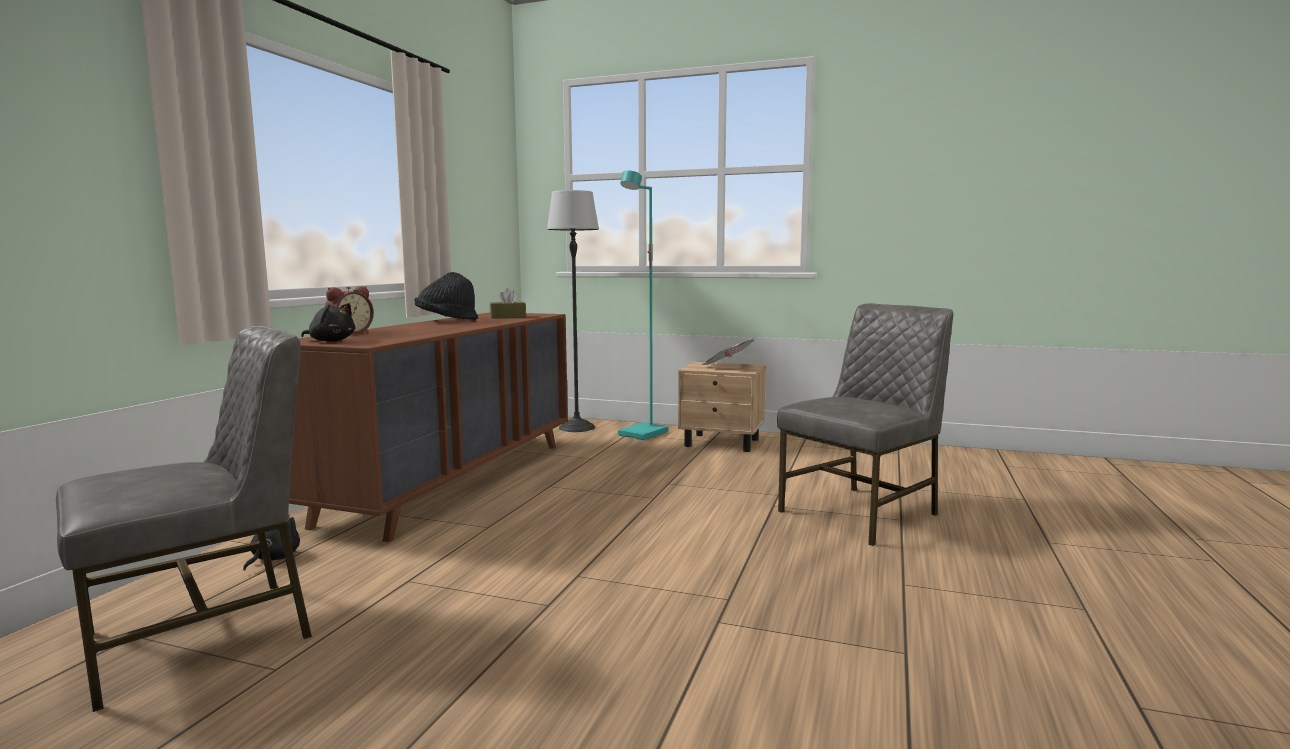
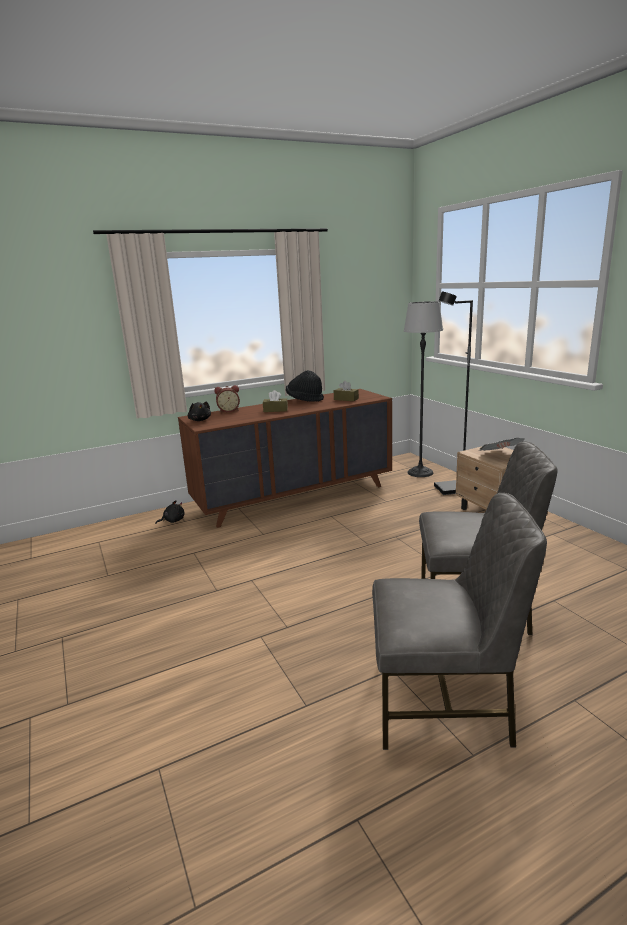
camera: 45 degrees right, 10 degrees up
(204, 636) = (111, 550): grey chair -> grey chair (443, 704)
(436, 327) = (275, 410): none -> brown tissue box
(643, 434) = (452, 489): turquoise floor lamp -> black floor lamp

